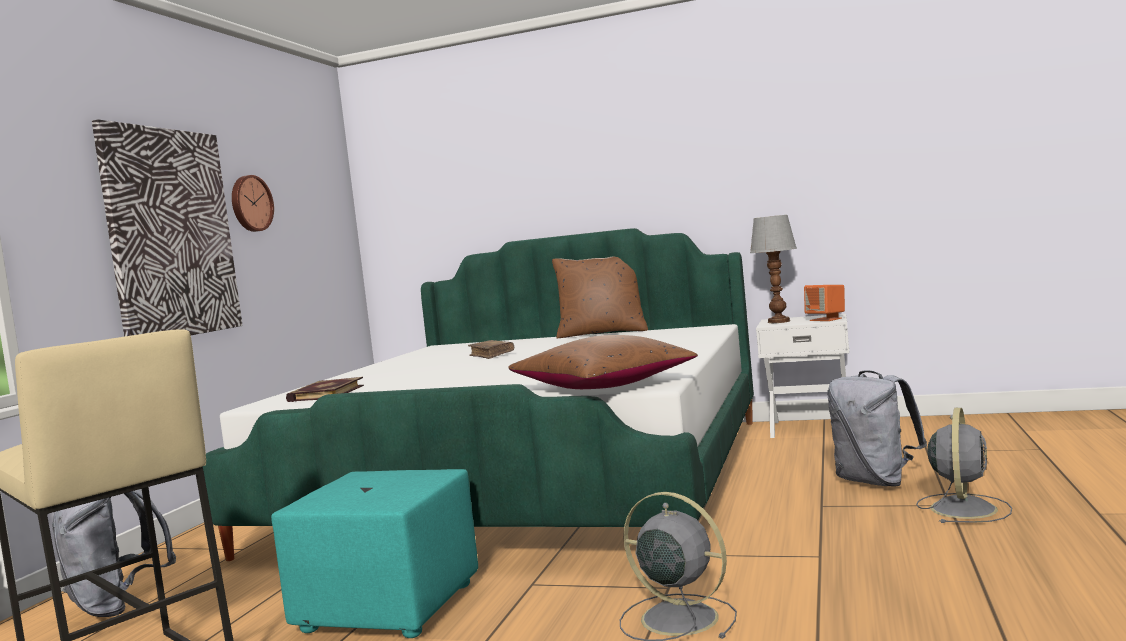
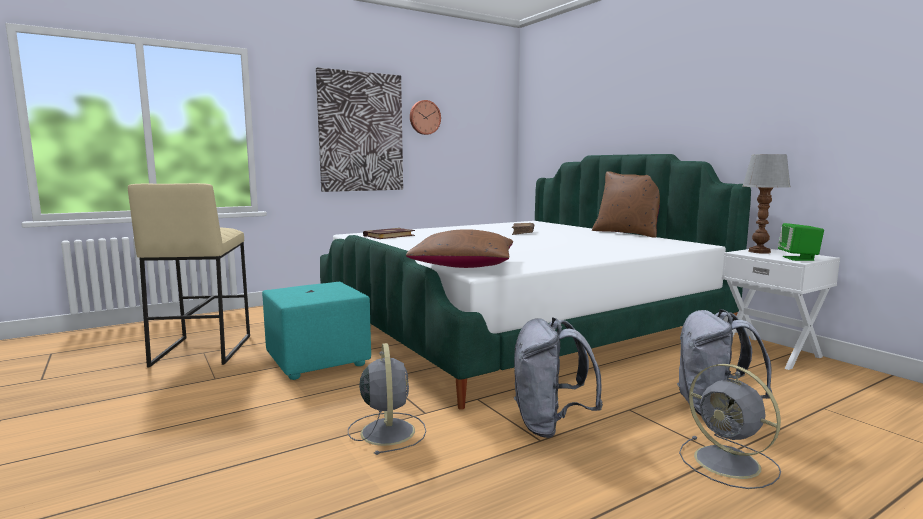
camera: 40 degrees right, 5 degrees up
(117, 606) = (263, 318): grey backpack -> grey backpack (550, 425)
(826, 319) = (798, 258): orange speaker -> green speaker
(963, 508) = (729, 463): grey fan -> grey fan turned 75 degrees clockwise

